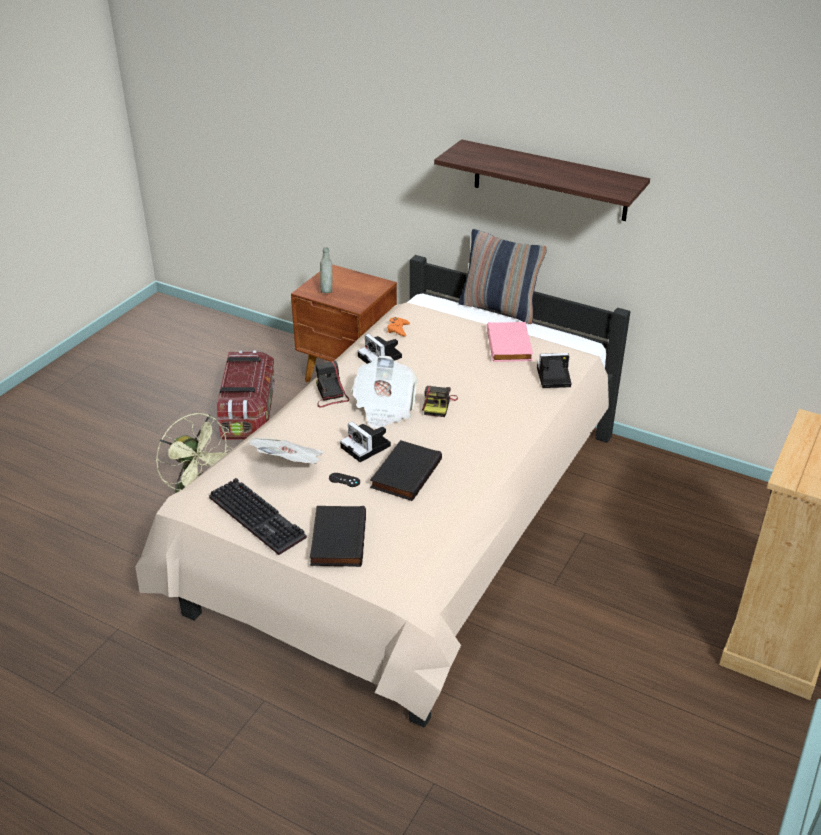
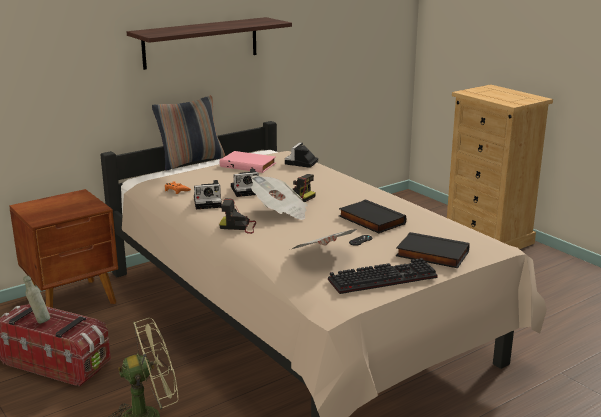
camera: 65 degrees left, 15 degrees down
(327, 290) = (54, 213): grey bottle -> grey bottle (39, 321)
(367, 447) = (326, 226): camera -> camera (246, 190)

